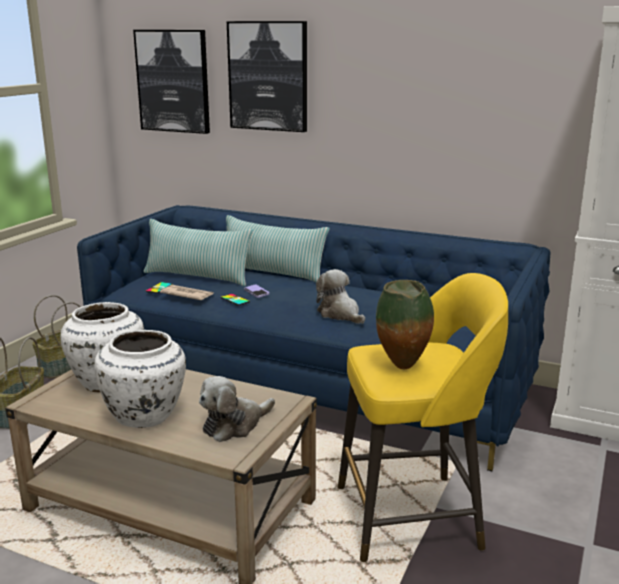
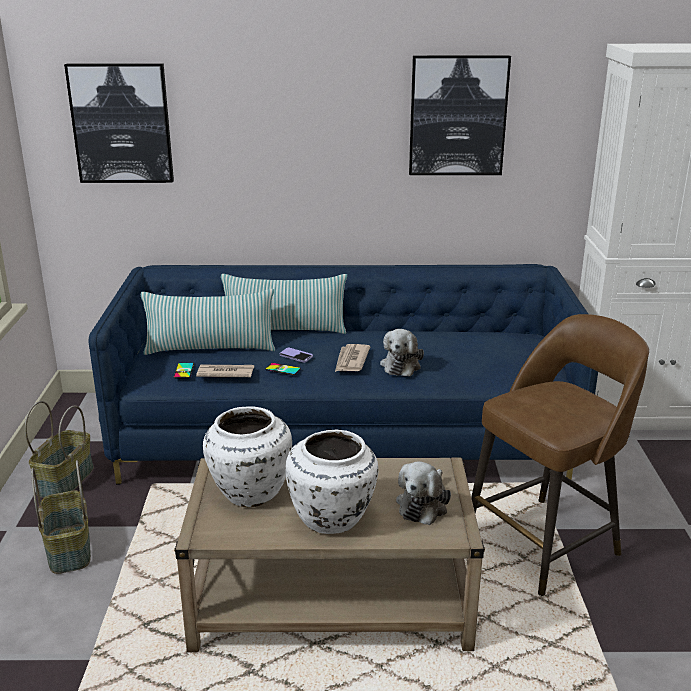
camera: 25 degrees left, 5 degrees up
(268, 76) = (248, 114): picture -> picture (457, 116)
(298, 303) = (351, 360): none -> newspaper
(340, 314) = (401, 365): plush toy -> plush toy turned 105 degrees counterclockwise
(403, 368) = (558, 414): vase -> none
(412, 517) = (545, 543): yellow stool -> brown stool

